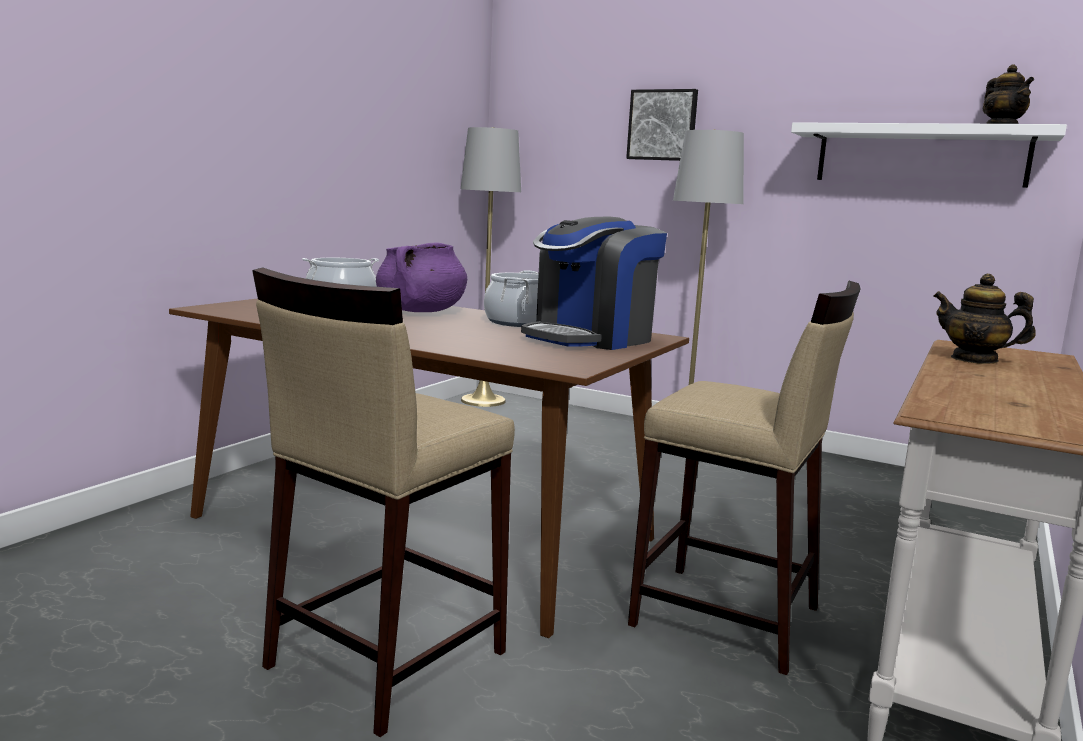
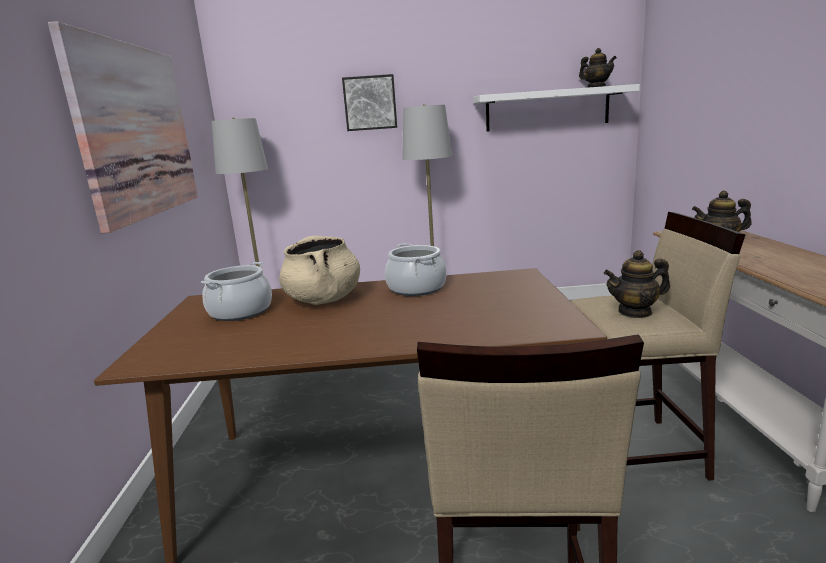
camera: 30 degrees left, 5 degrees up
(343, 119) = (137, 131): none -> picture
(421, 311) = (323, 300): purple cooking pot -> beige cooking pot
(591, 338) = (498, 290): coffee machine -> none
(725, 397) = (635, 312): none -> teapot

